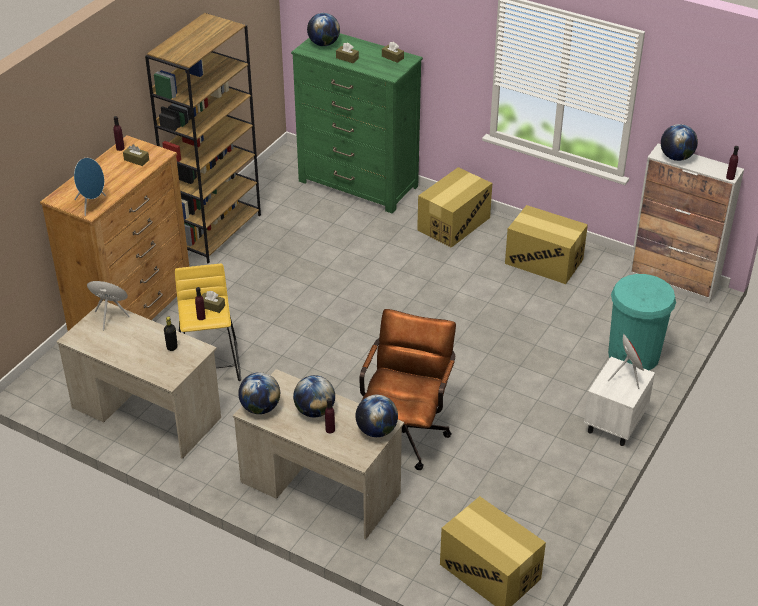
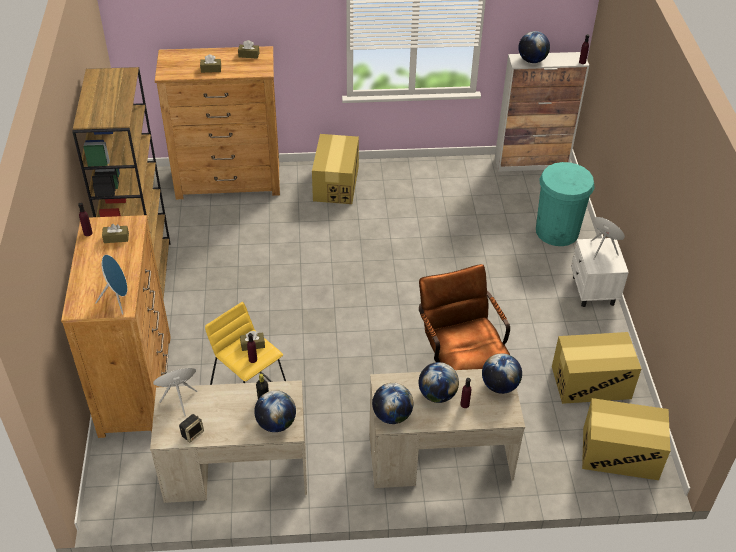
camera: 35 degrees left, 5 degrees up
(96, 345) = (192, 433): none -> speaker
(323, 44) = (177, 63): globe -> globe (276, 423)
(358, 184) = (229, 181): green dresser -> brown dresser
(543, 261) = (430, 185): cardboard box -> cardboard box (590, 382)

